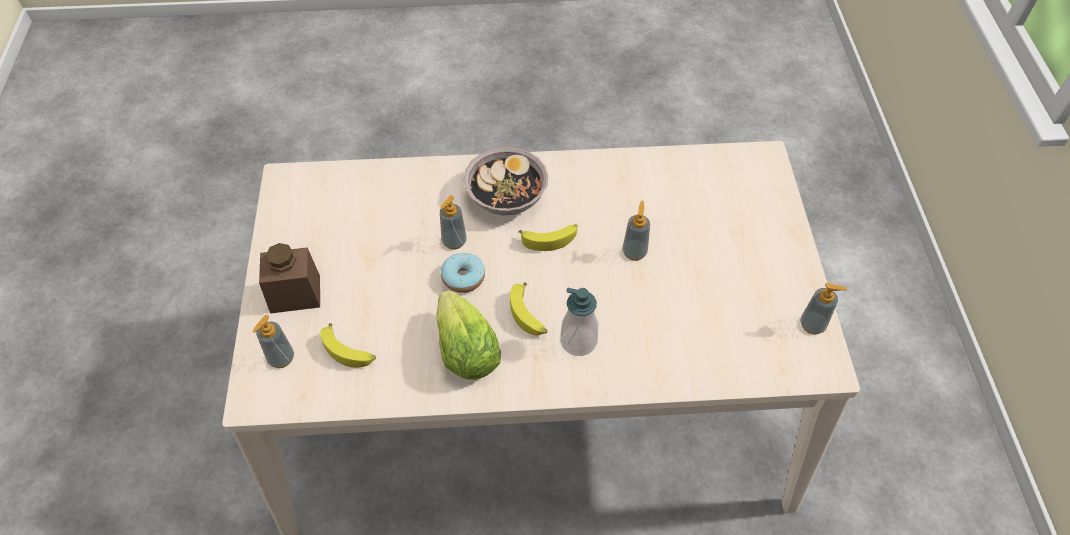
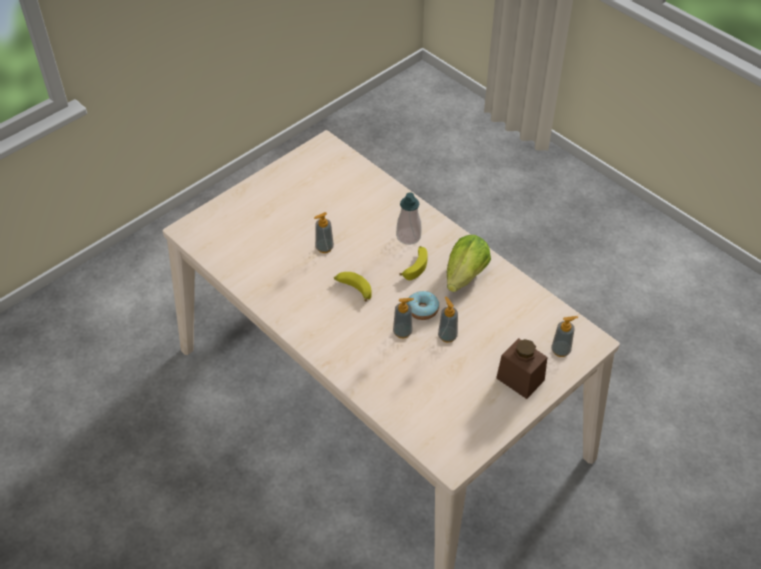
camera: 130 degrees left, 5 degrees down
(349, 351) = (522, 324): banana -> none
(506, 196) = (341, 331): bowl -> none
(812, 325) = (302, 159): soap dispenser -> soap dispenser (447, 336)

